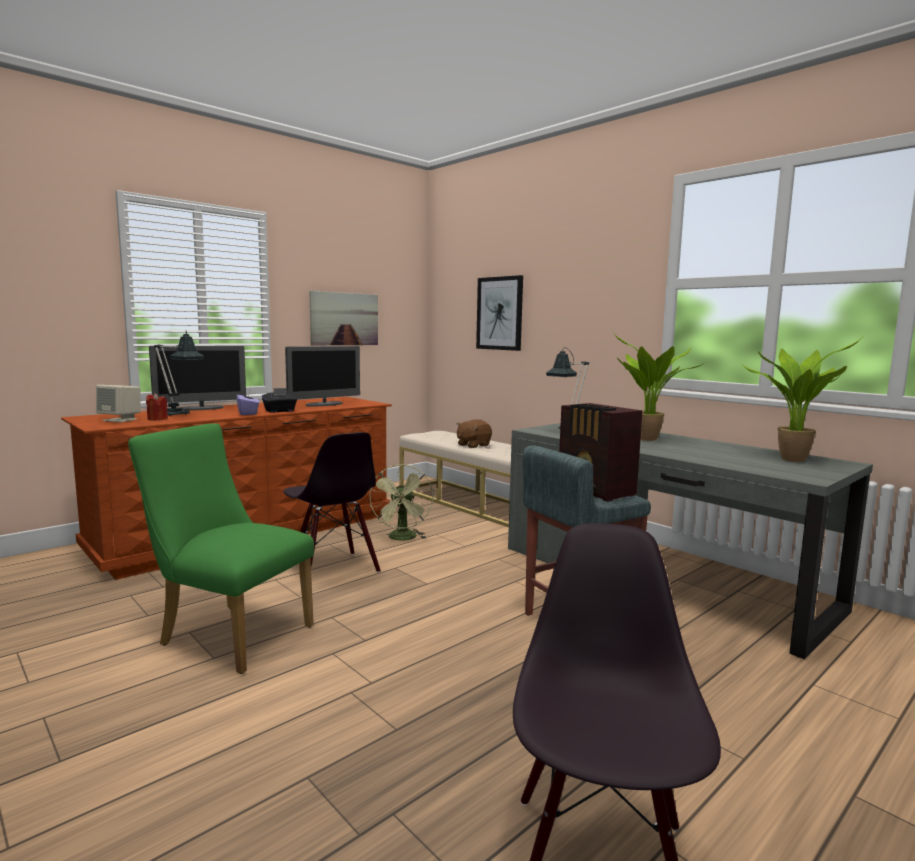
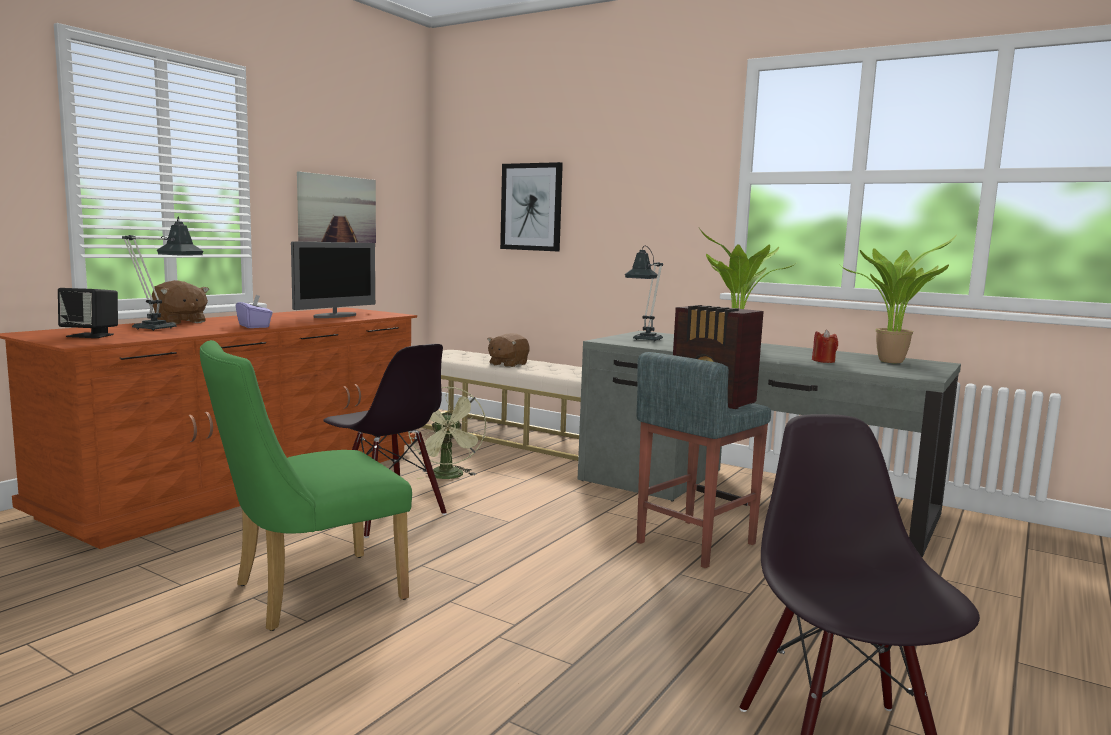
camera: 15 degrees left, 0 degrees up
(120, 420) = (91, 335): beige speaker -> black speaker
(157, 419) = (142, 334): red candle -> red candle (823, 361)
(201, 408) = (179, 322): monitor -> brown plush toy
(229, 633) = (307, 594): green chair -> green chair turned 45 degrees counterclockwise
(280, 411) = (291, 323): black tissue box -> none

